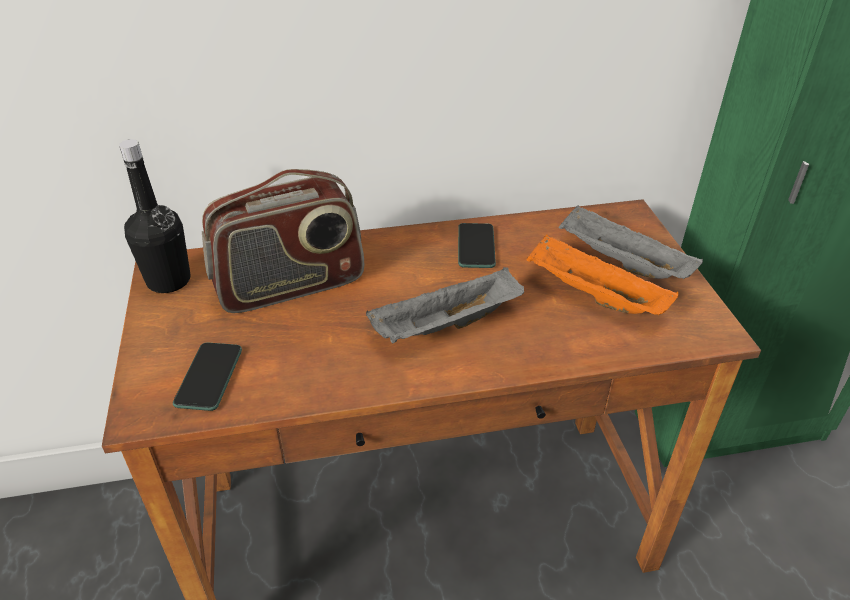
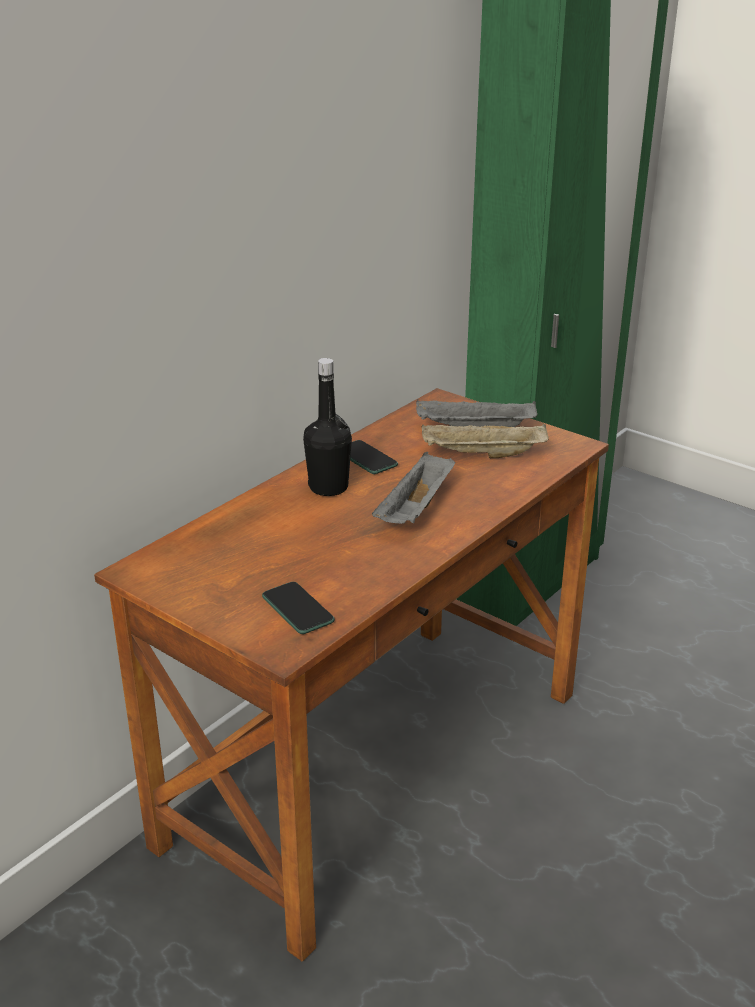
camera: 40 degrees left, 10 degrees down
(169, 280) = (159, 575): black bottle -> black bottle (328, 487)
(290, 286) = (267, 536): radio -> none
(592, 296) = (482, 455): orange tray -> beige tray

